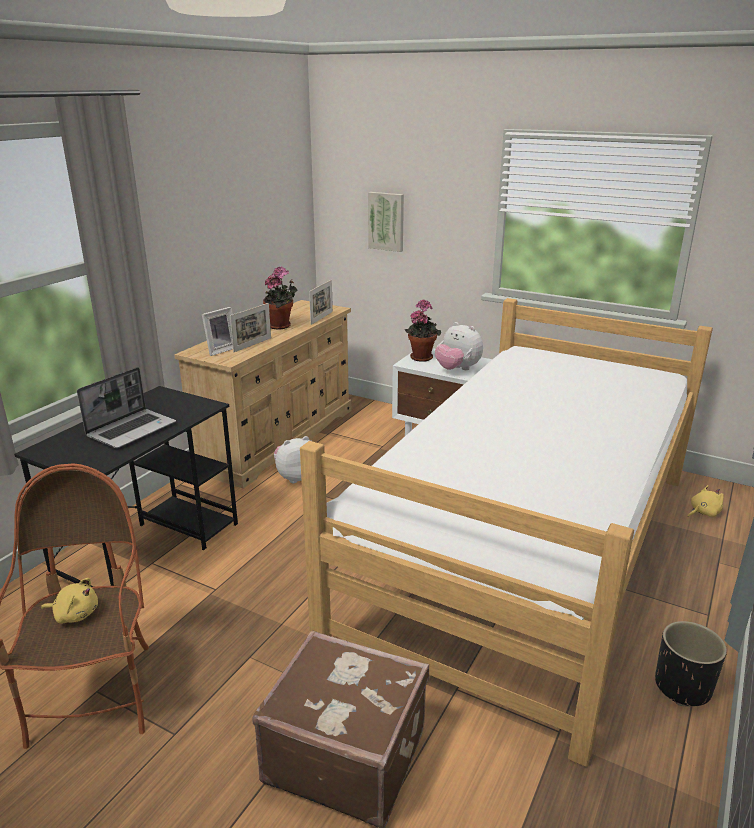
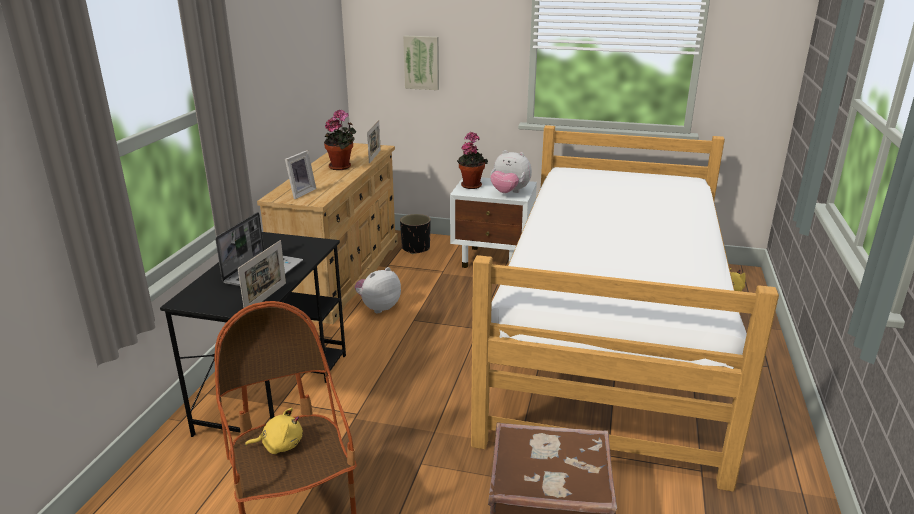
camera: 15 degrees left, 0 degrees up
(252, 345) = (328, 186): picture frame -> picture frame (266, 298)
(682, 687) = (774, 421): black planter -> black planter (416, 248)

